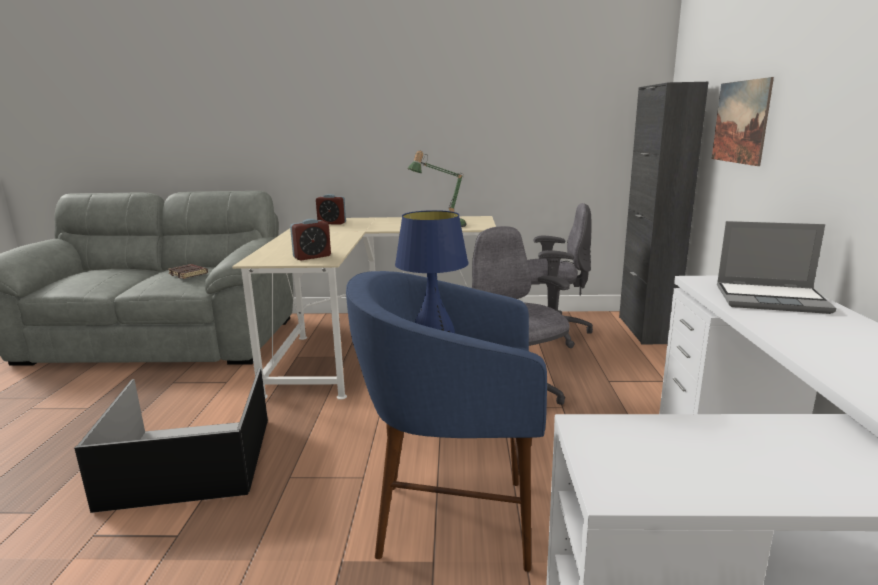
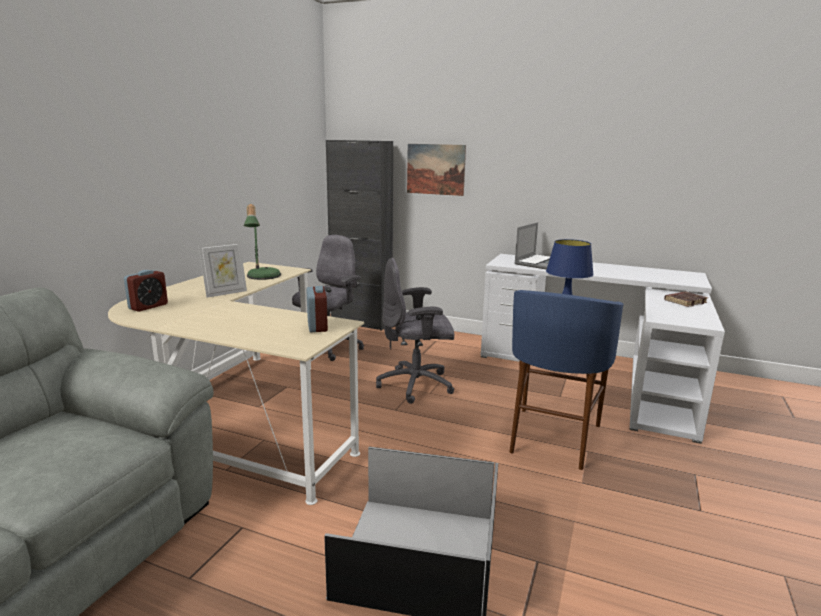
camera: 70 degrees left, 0 degrees up
(189, 274) = (65, 440): brown book -> brown book (685, 302)
(383, 227) = (225, 293): none -> picture frame

